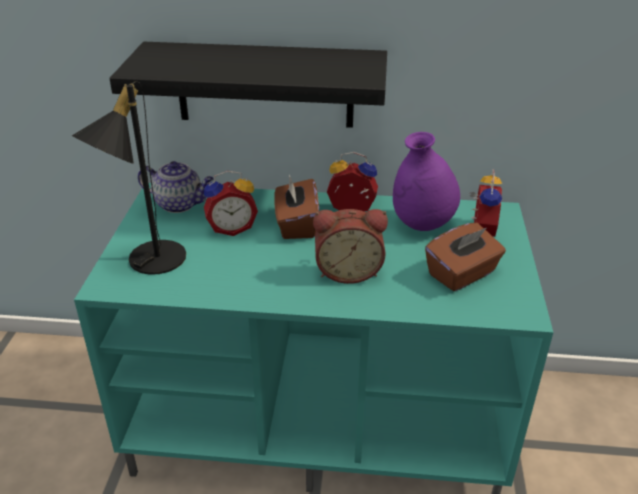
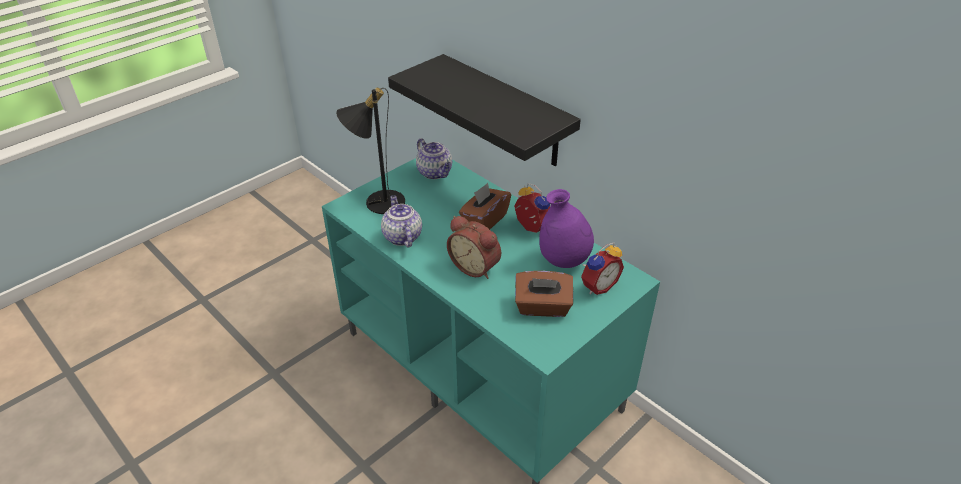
camera: 40 degrees right, 5 degrees up
(226, 282) = (401, 236): none -> teapot
(231, 228) = (445, 203): alarm clock -> none

